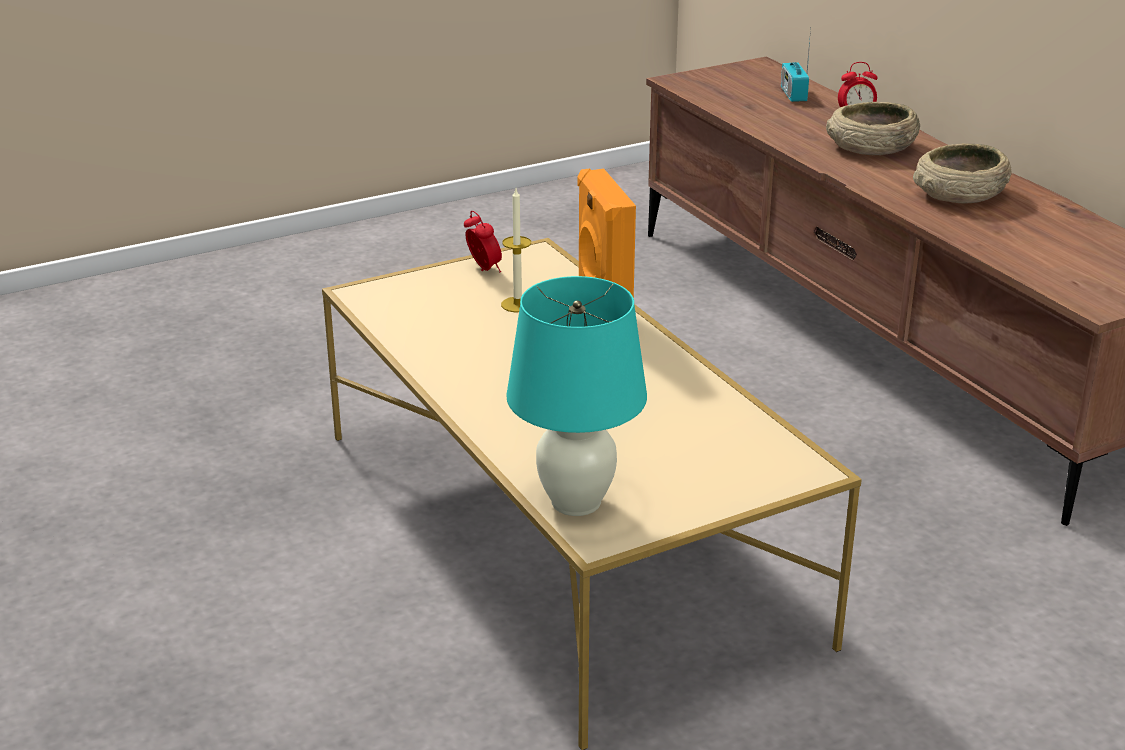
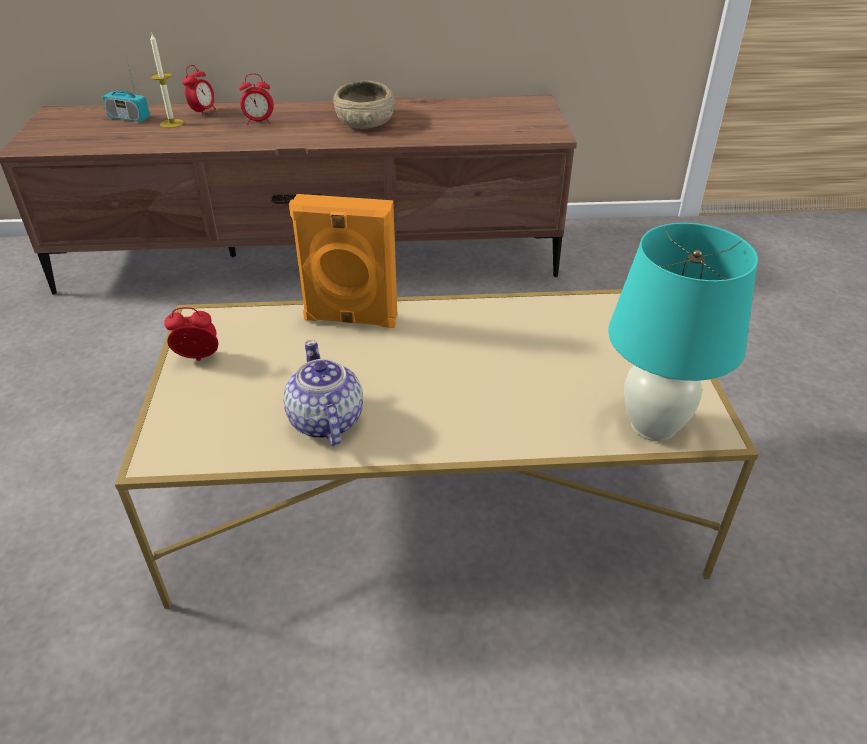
camera: 65 degrees left, 10 degrees up
(449, 343) = (325, 422): none -> teapot
(517, 304) = (287, 358): candle -> candle (172, 123)
(872, 147) = (259, 122): beige bowl -> alarm clock

